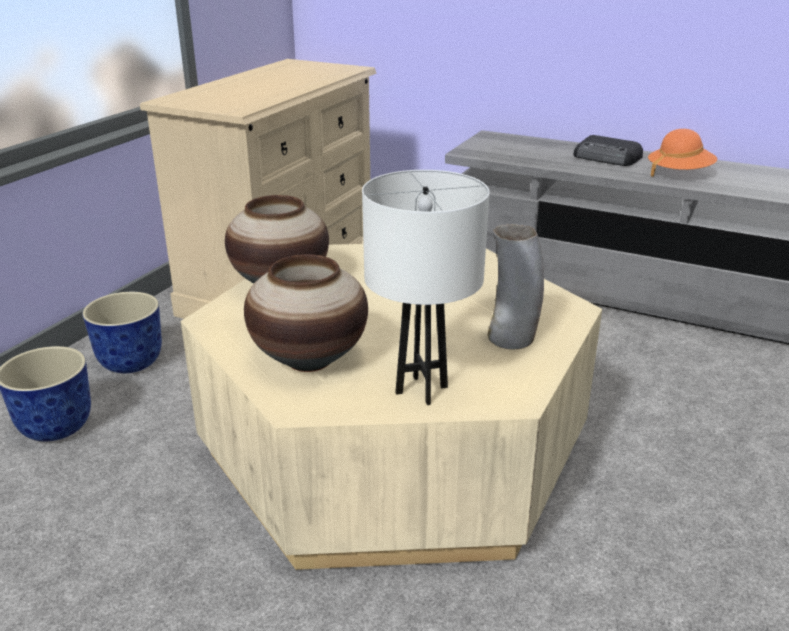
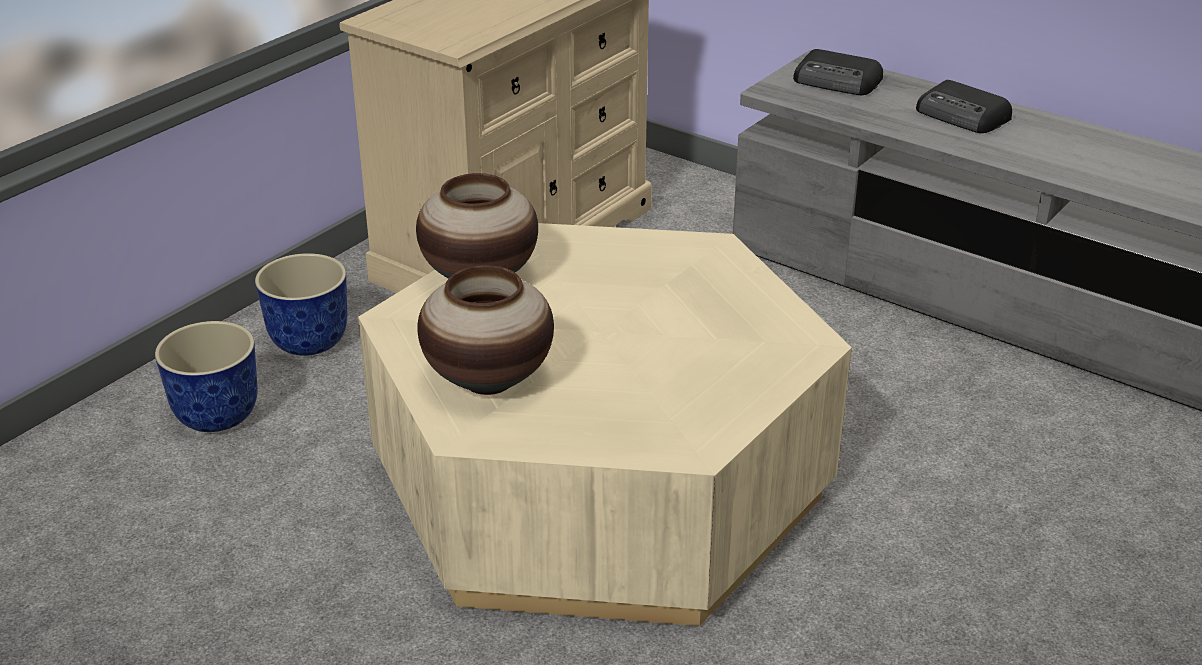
camera: 10 degrees right, 5 degrees up
(422, 389) = (600, 429): white table lamp -> none
(510, 145) = (838, 81): none -> radio
(512, 337) = (726, 375): vase -> none
(679, 174) = (1048, 152): orange hat -> none

